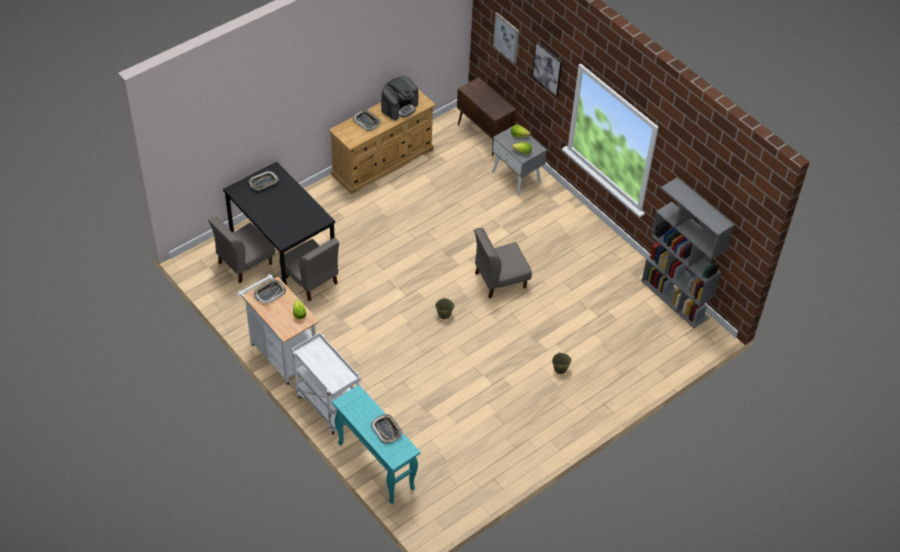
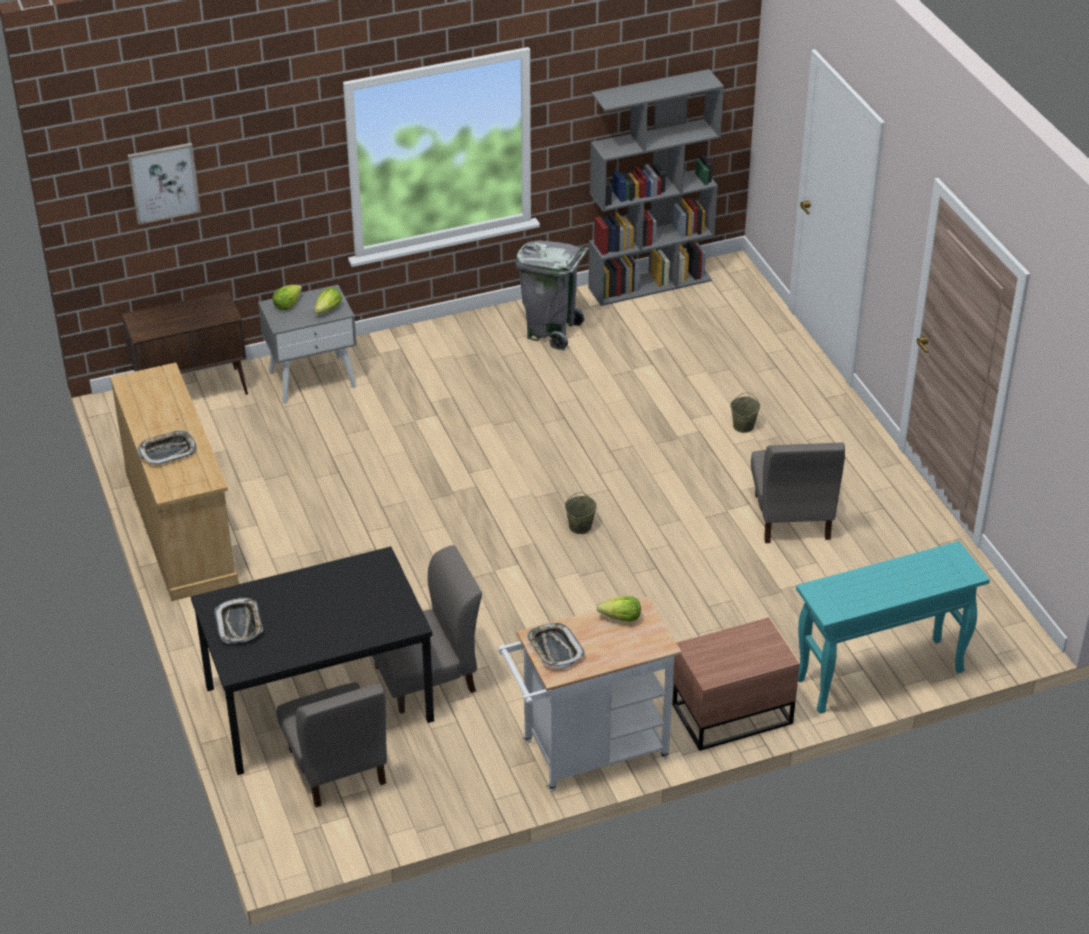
camera: 70 degrees left, 10 degrees down
(327, 405) = (729, 713): white cart -> brown nightstand
(387, 430) = (905, 570): tray -> none
(399, 106) = (155, 404): coffee machine -> none
(499, 280) = (532, 448): grey chair -> grey chair (791, 517)
(547, 68) = (275, 154): picture -> none
(605, 264) = (551, 331): none -> grey trash can

